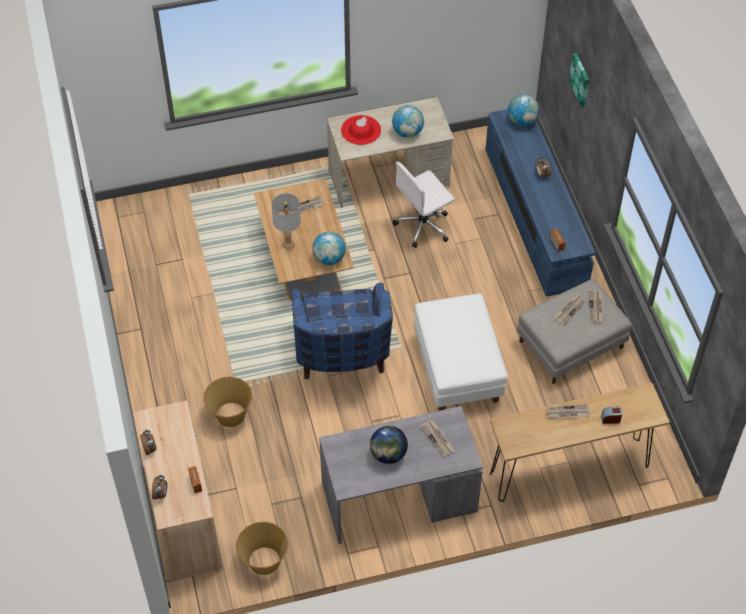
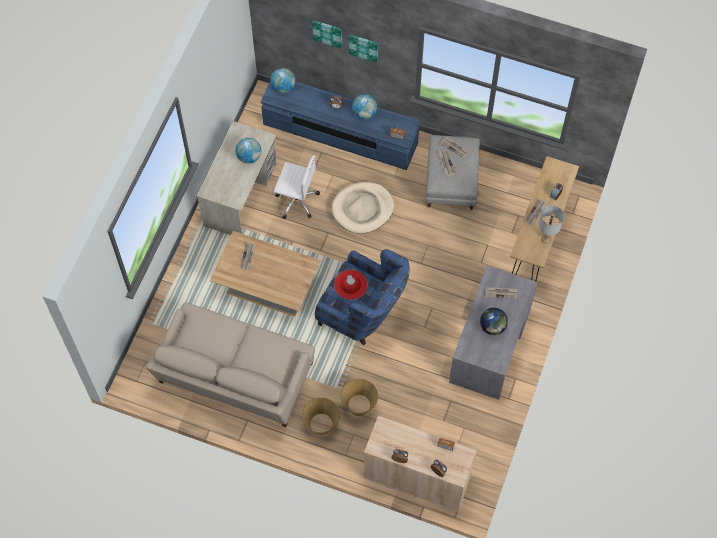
camera: 55 degrees left, 10 degrees up
(183, 290) = (234, 376): none -> beige sofa
(264, 561) = (481, 449): basket -> basket (321, 424)
(288, 244) = (271, 286): grey table lamp -> grey table lamp (546, 239)
(329, 258) = (302, 269): globe -> globe (364, 113)
(360, 130) = (224, 182): red hat -> red hat (350, 284)
(423, 225) = (296, 200): white office chair -> white office chair turned 75 degrees counterclockwise
(458, 369) = (422, 254): white ottoman -> none
(464, 286) = (363, 209): none -> beige dog bed
(596, 120) = (364, 47): none -> picture

